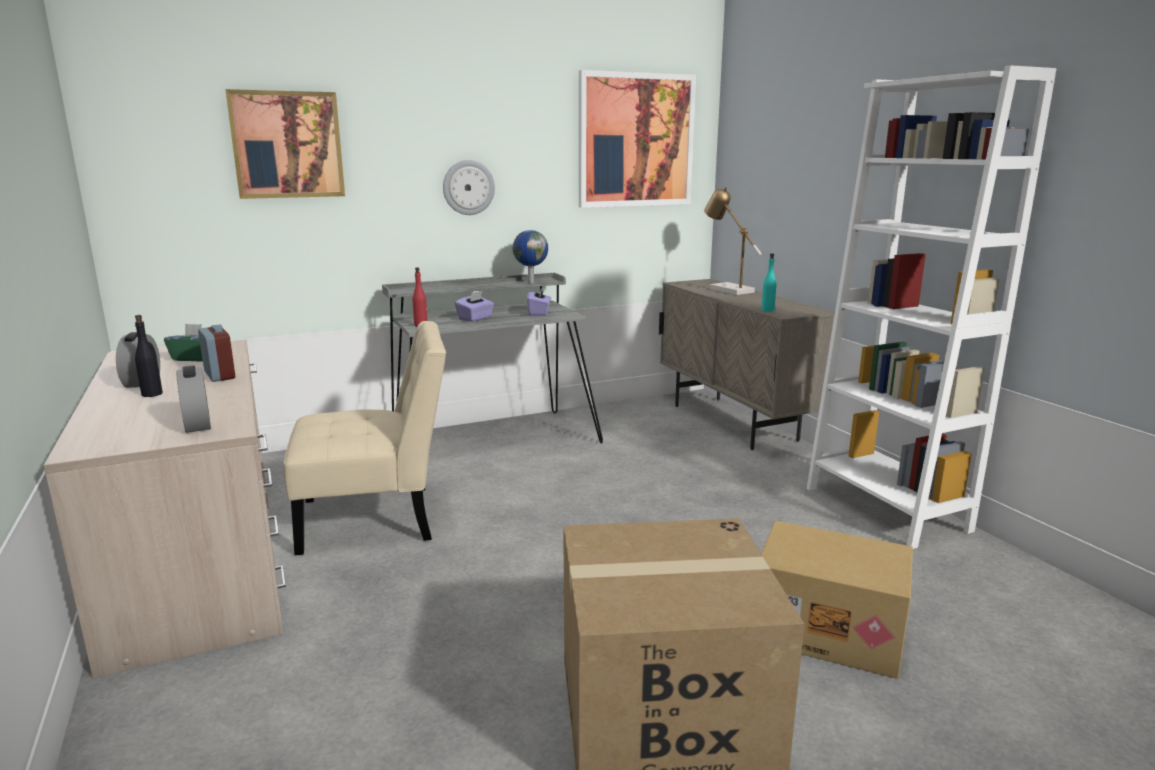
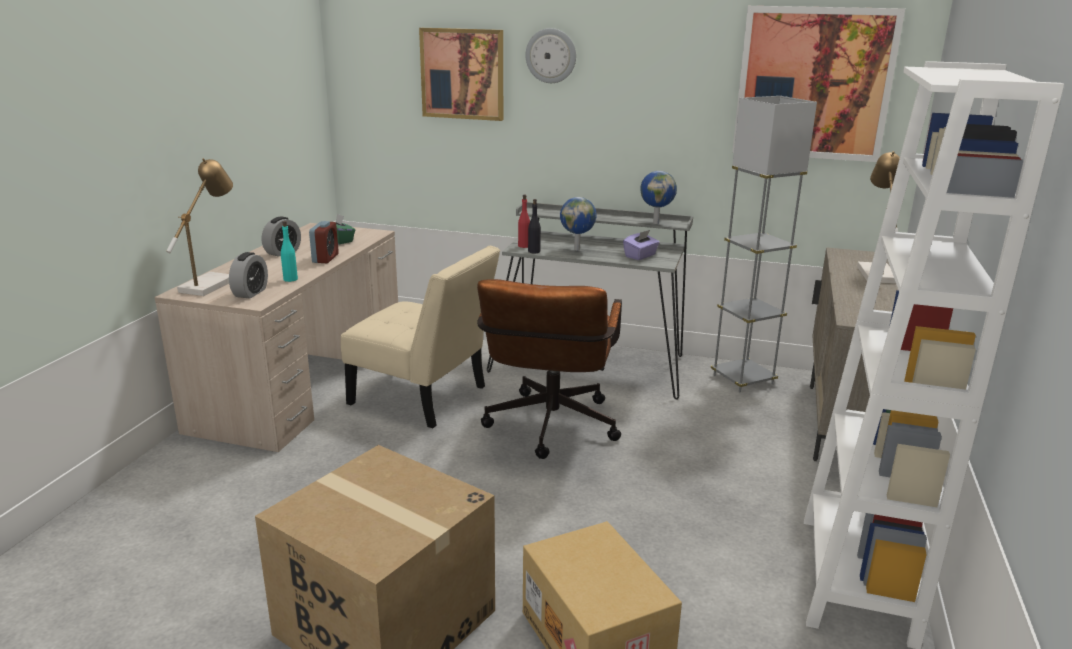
camera: 40 degrees right, 5 degrees up
(109, 431) = (211, 283): none -> table lamp
(152, 394) = (271, 263): black bottle -> black bottle (534, 251)
(468, 187) = (615, 121): wall clock -> wall clock (551, 56)
(475, 318) = (577, 249): purple tissue box -> globe
(541, 500) = (549, 430): none -> brown office chair
(625, 415) = (743, 379): none -> grey floor lamp
(767, 310) = (850, 309): turquoise bottle -> turquoise bottle (290, 279)

